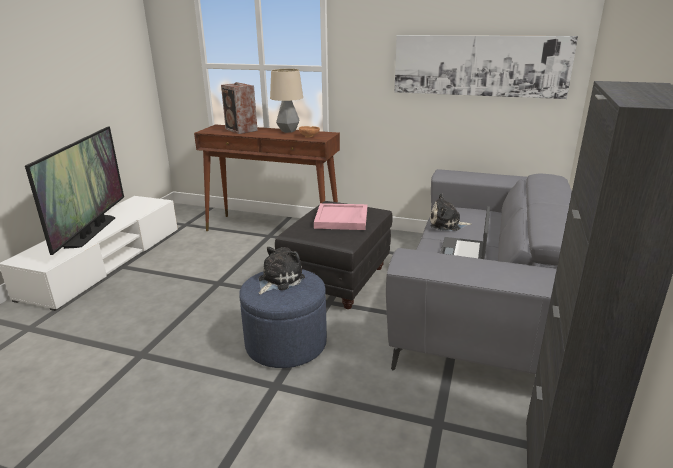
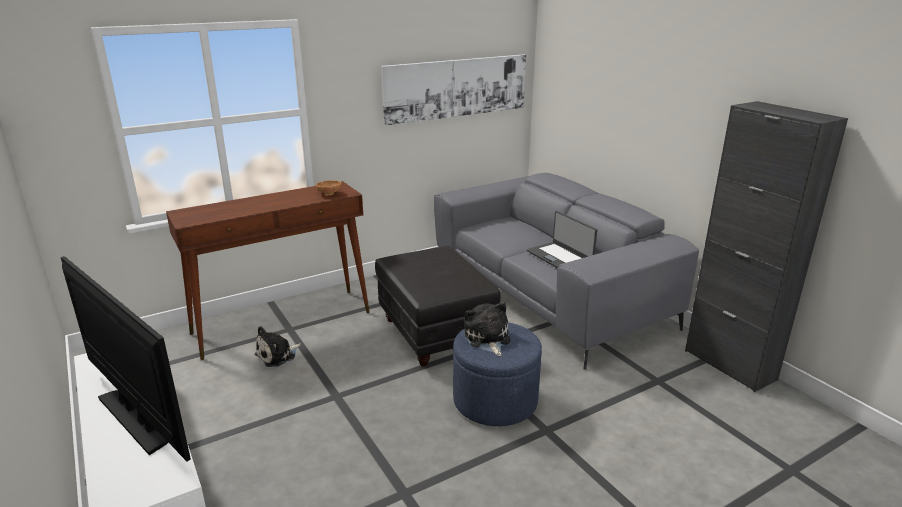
camera: 50 degrees left, 0 degrees up
(241, 130) = (228, 208): speaker -> none
(288, 131) = (287, 194): table lamp -> none
(342, 219) = (436, 267): pink tray -> none
(447, 224) = (502, 240): plush toy -> plush toy (278, 355)

